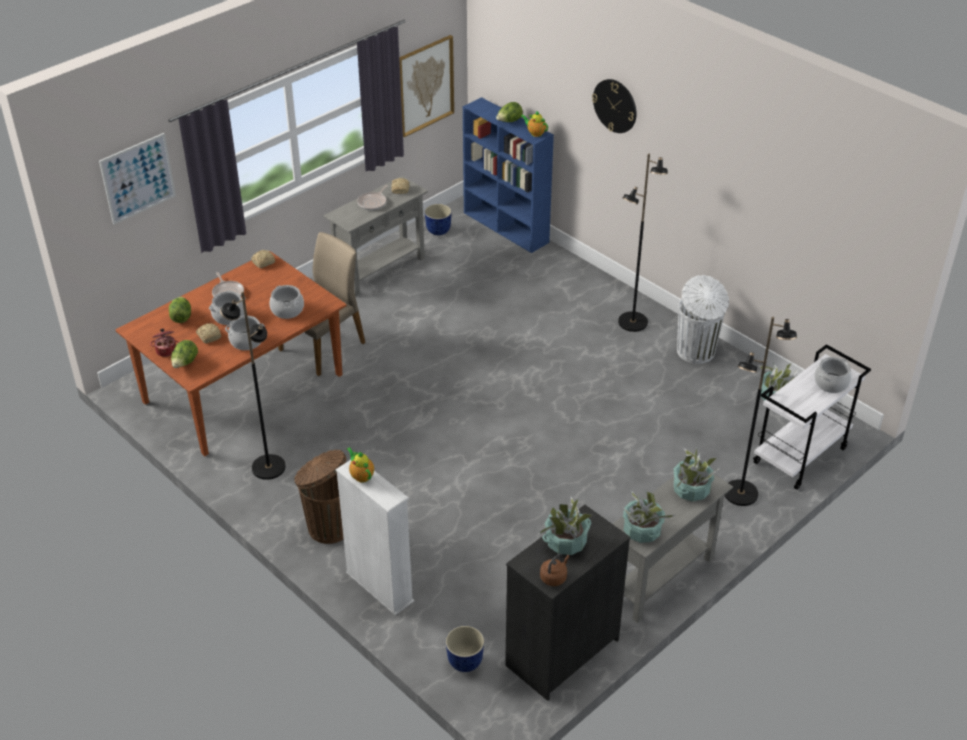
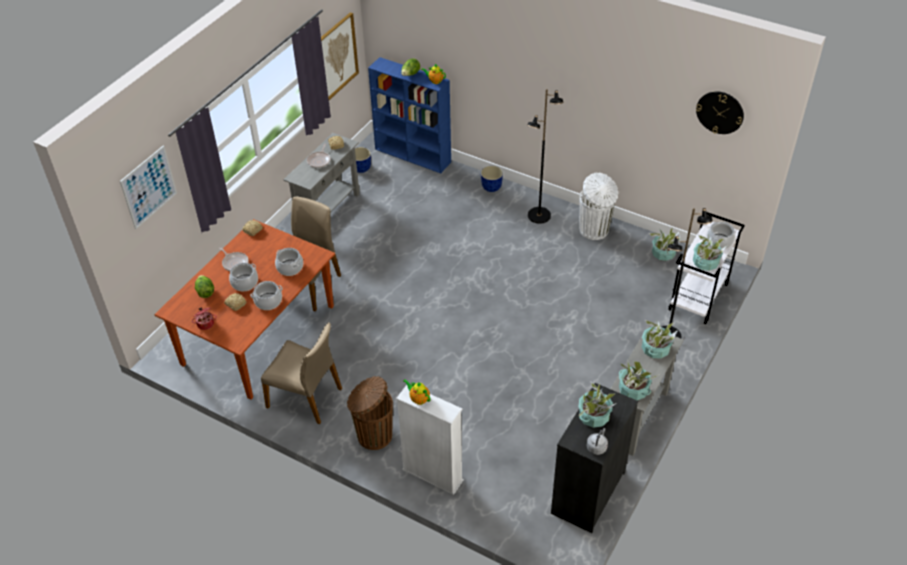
camera: 15 degrees left, 5 degrees up
(185, 363) = (226, 331): lettuce -> none
(268, 467) = (305, 397): black floor lamp -> beige chair
(464, 662) = (520, 519): planter -> planter (491, 188)
(554, 577) = (597, 447): brown kettle -> grey kettle
(615, 105) = (503, 52): wall clock -> wall clock (720, 112)
(802, 404) = (705, 263): none -> potted plant

